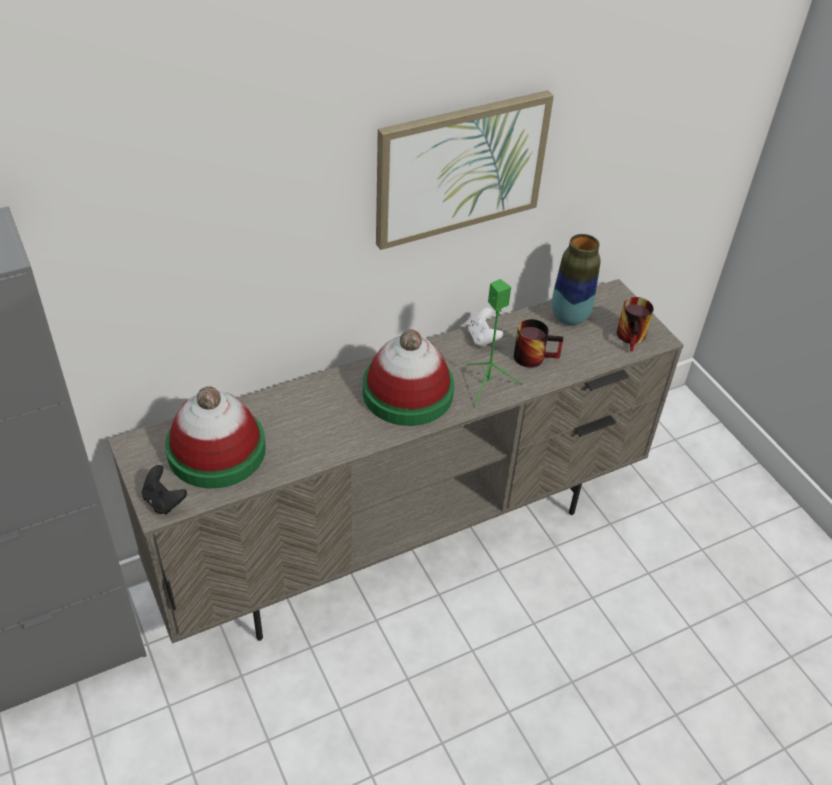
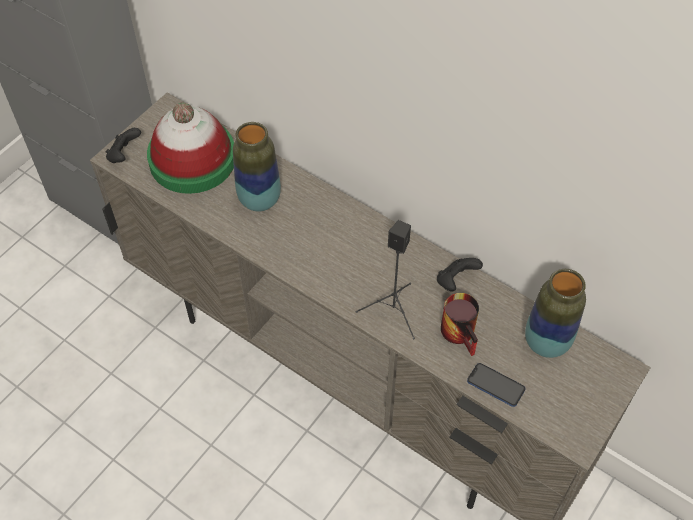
camera: 65 degrees right, 10 degrees up
(307, 421) = (259, 200): none -> vase
(408, 392) = (341, 253): hat -> none
(460, 168) = (476, 106): picture -> none
(483, 338) = (455, 281): white game controller -> black game controller
(488, 384) = (394, 311): green speaker -> black speaker
(591, 358) = (495, 385): none -> phone
(633, 338) = (559, 415): mug -> none

